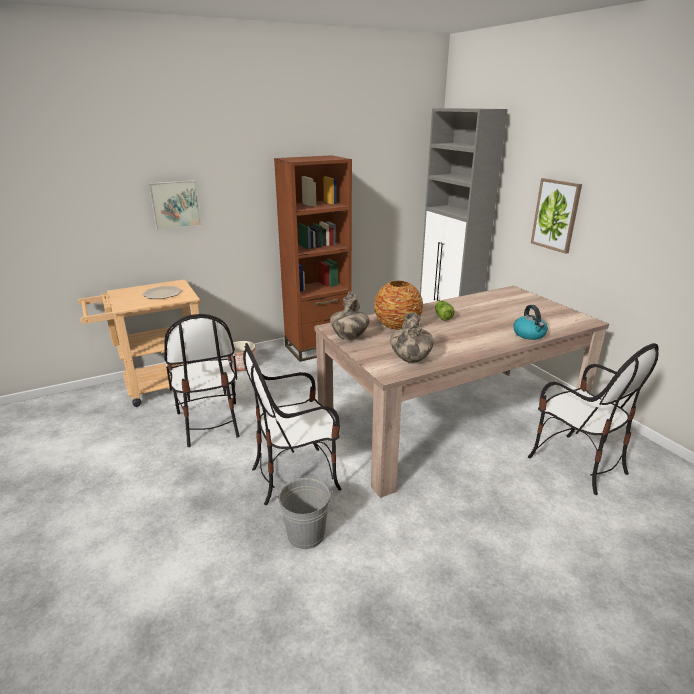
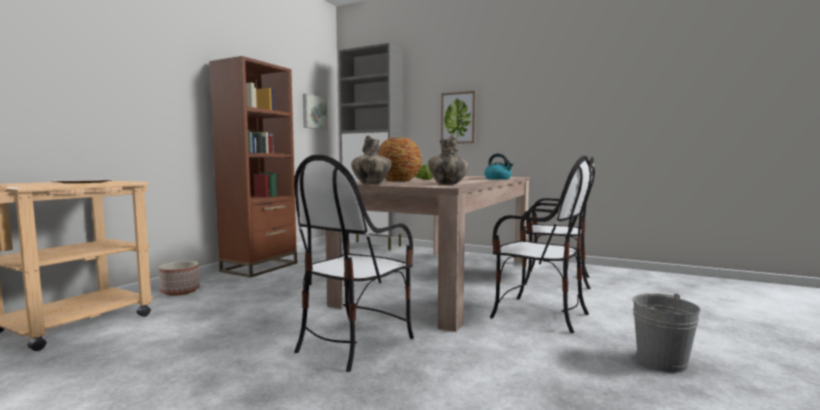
camera: 35 degrees left, 20 degrees down
(175, 204) = (93, 84): picture -> picture (314, 112)
(209, 423) = (186, 336): chair -> chair (538, 314)
(306, 534) = (425, 376): grey bucket -> grey bucket (661, 361)

